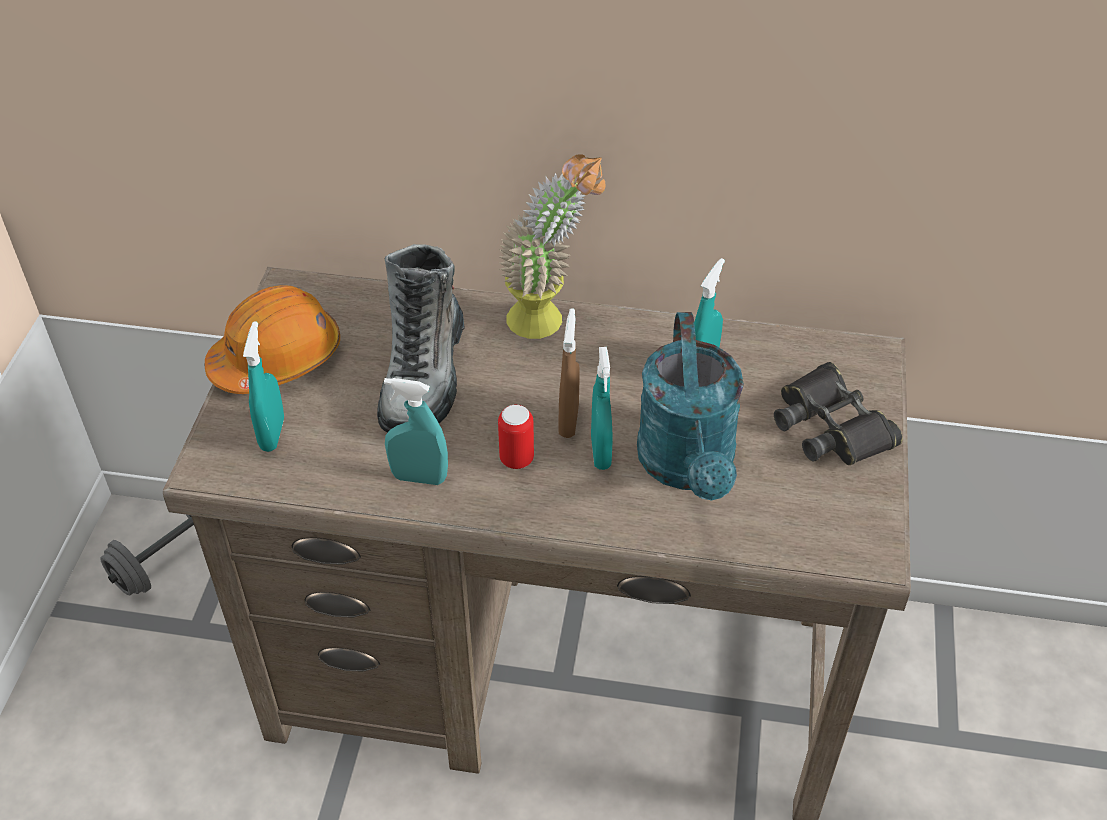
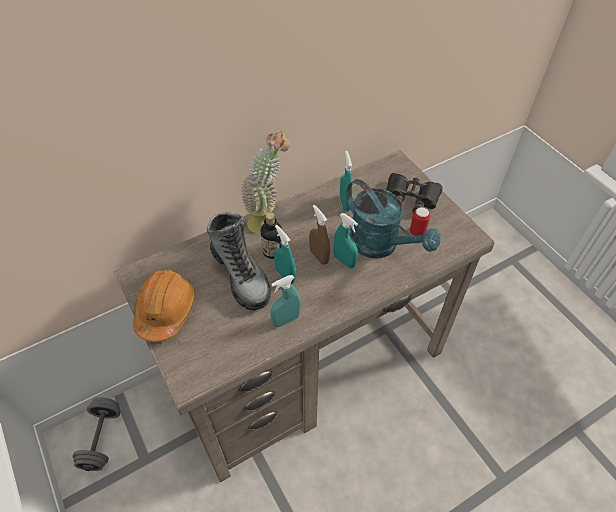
camera: 40 degrees left, 5 degrees up
(272, 434) = (201, 345): turquoise spray bottle -> turquoise spray bottle (285, 276)
(506, 370) = (273, 251): none -> bottle
(516, 459) = (316, 285): can -> can (417, 232)

